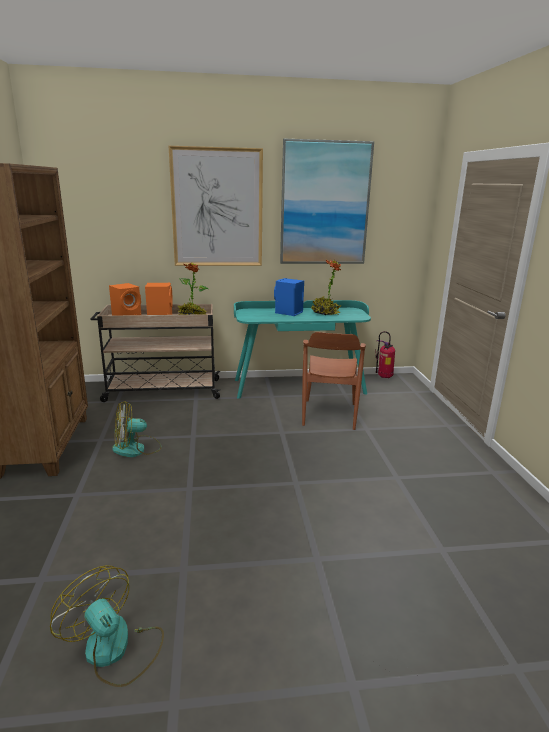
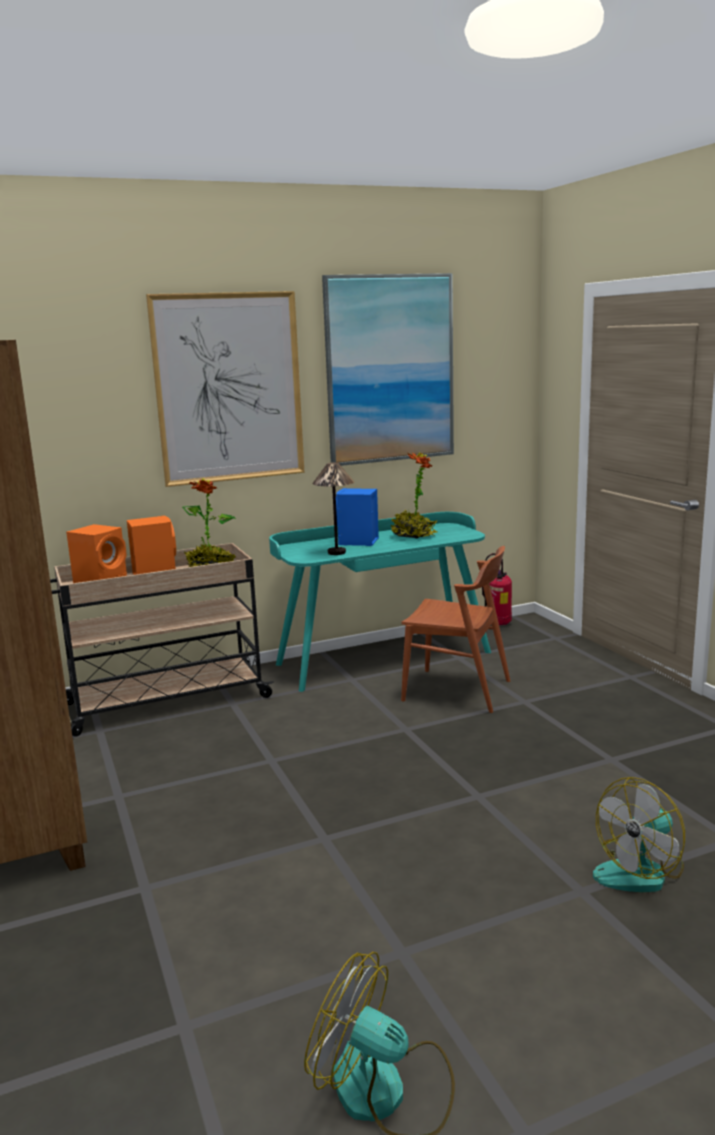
camera: 15 degrees left, 5 degrees down
(137, 449) = (193, 798): fan -> fan (640, 871)
(269, 317) = (336, 552): none -> table lamp
(329, 414) = (457, 690): brown chair -> brown chair turned 60 degrees counterclockwise

